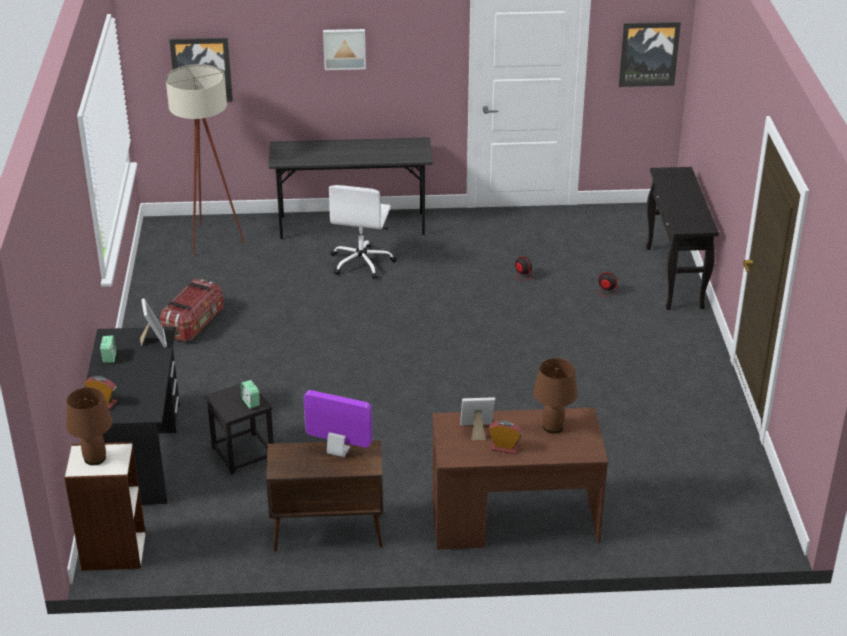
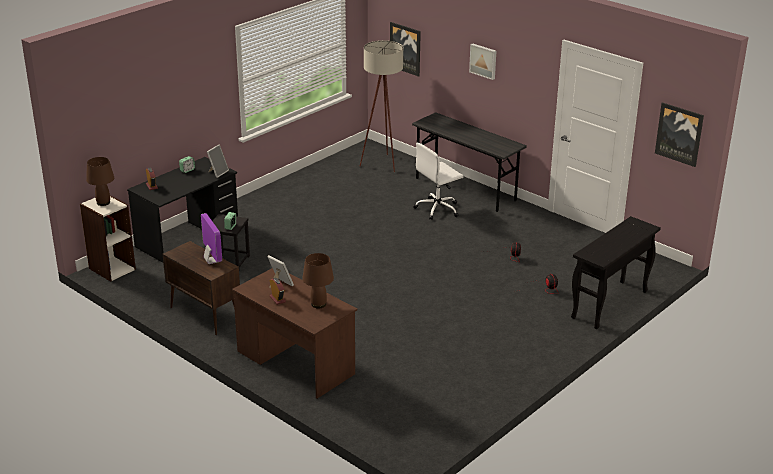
camera: 45 degrees right, 5 degrees down
(194, 324) = (306, 196): storage box -> none

